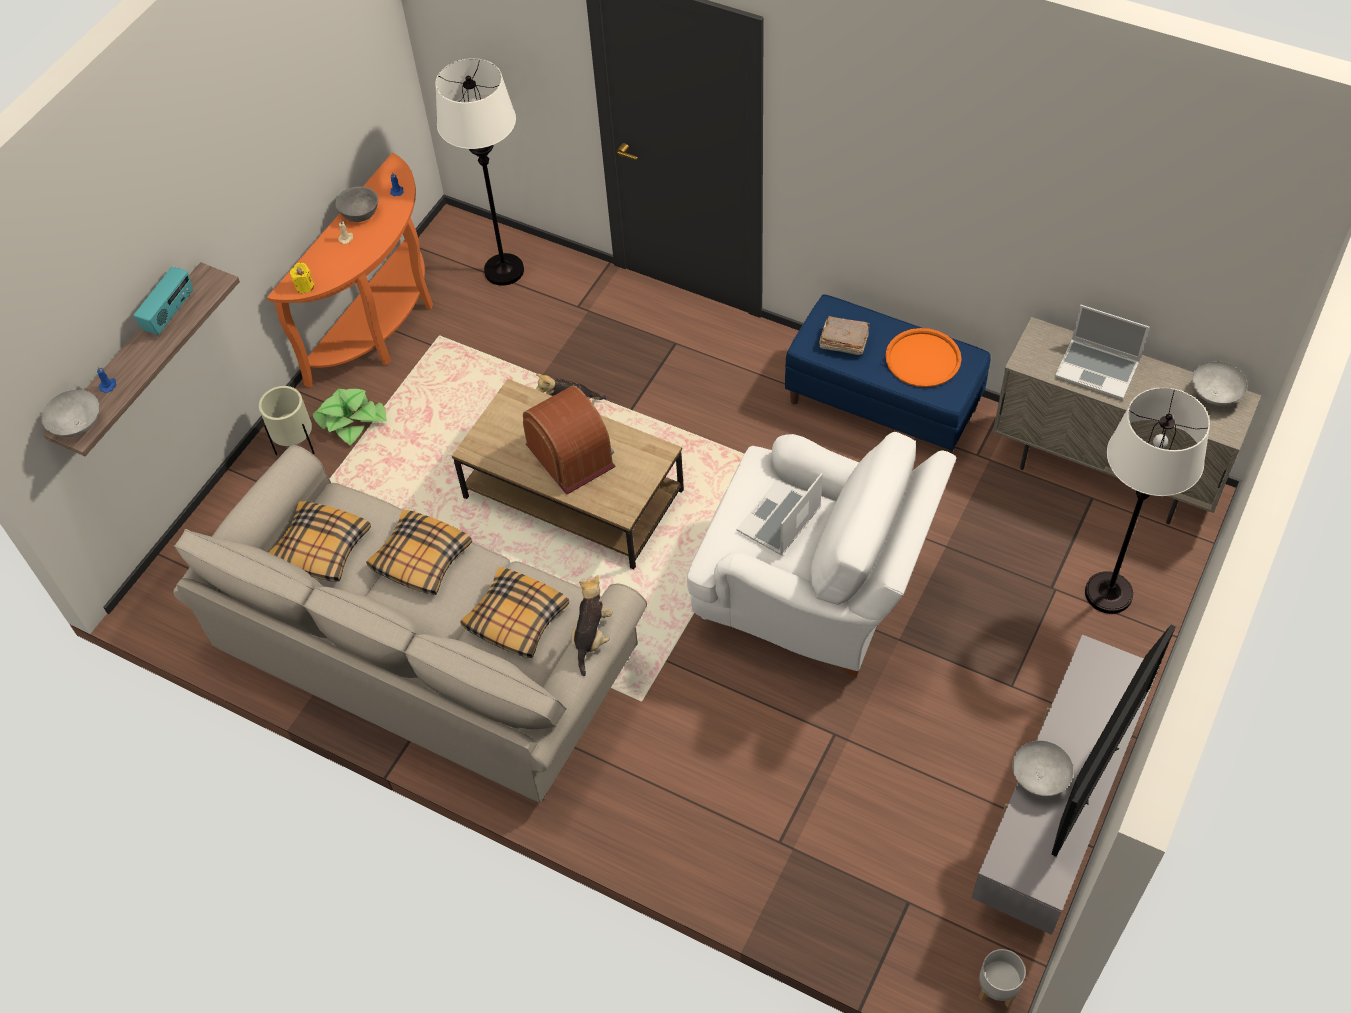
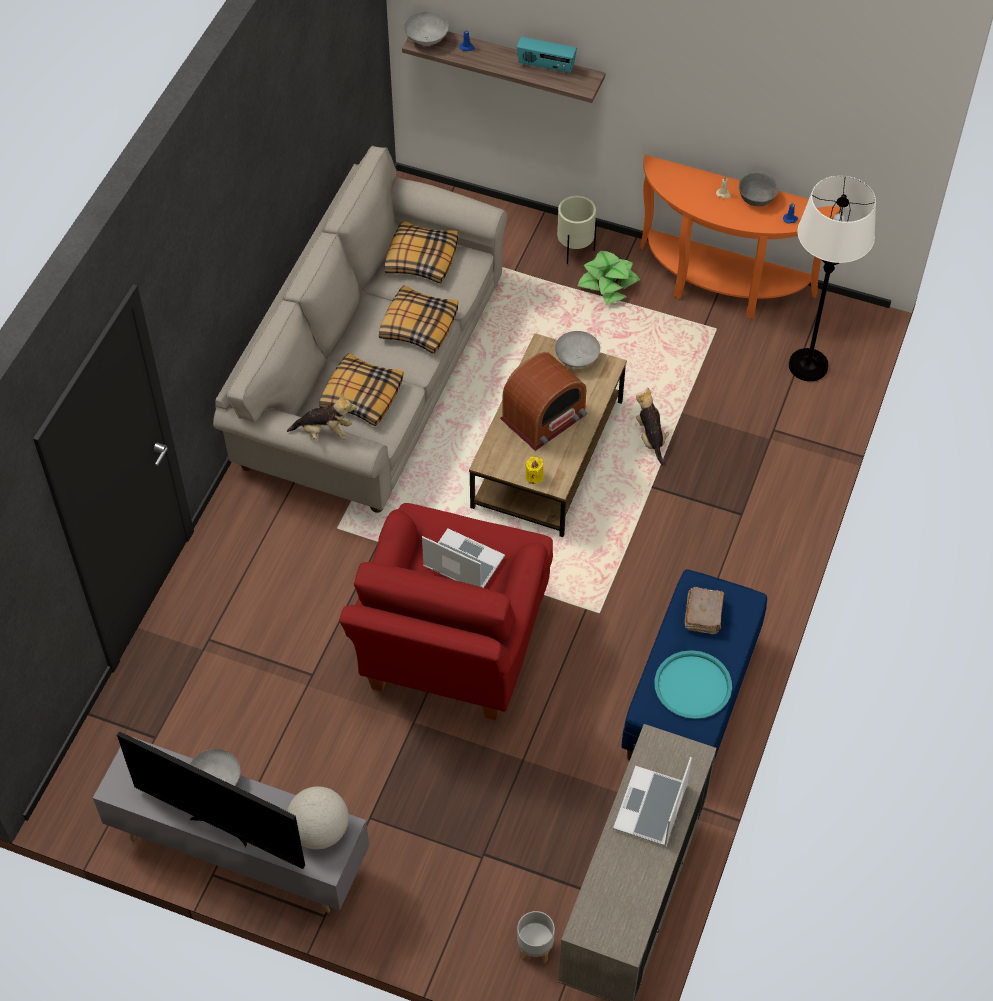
camera: 80 degrees right, 0 degrees up
(305, 286) = (661, 176): yellow candle -> yellow candle (534, 476)
(813, 599) = (452, 650): white armchair -> red armchair
(923, 359) = (692, 686): orange tray -> turquoise tray
(996, 989) = (78, 805): grey planter -> grey planter (534, 948)
(1097, 677) = (319, 831): none -> globe
(1108, 593) = (481, 906): white floor lamp -> none
(1215, 395) = (631, 920): grey bowl -> grey bowl (576, 359)

